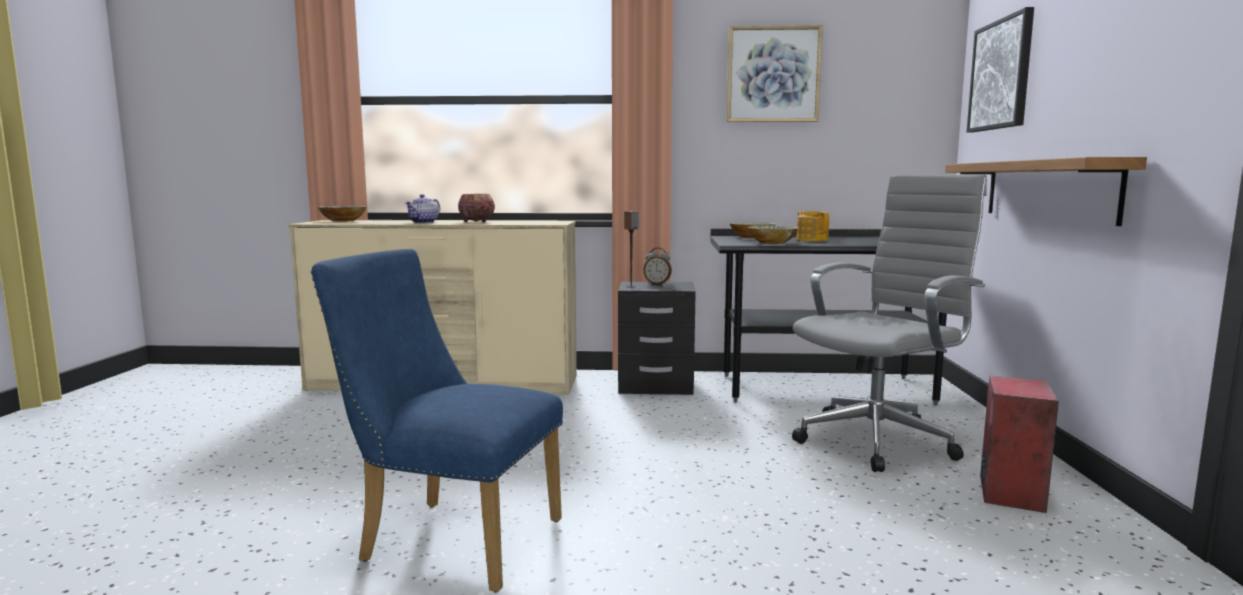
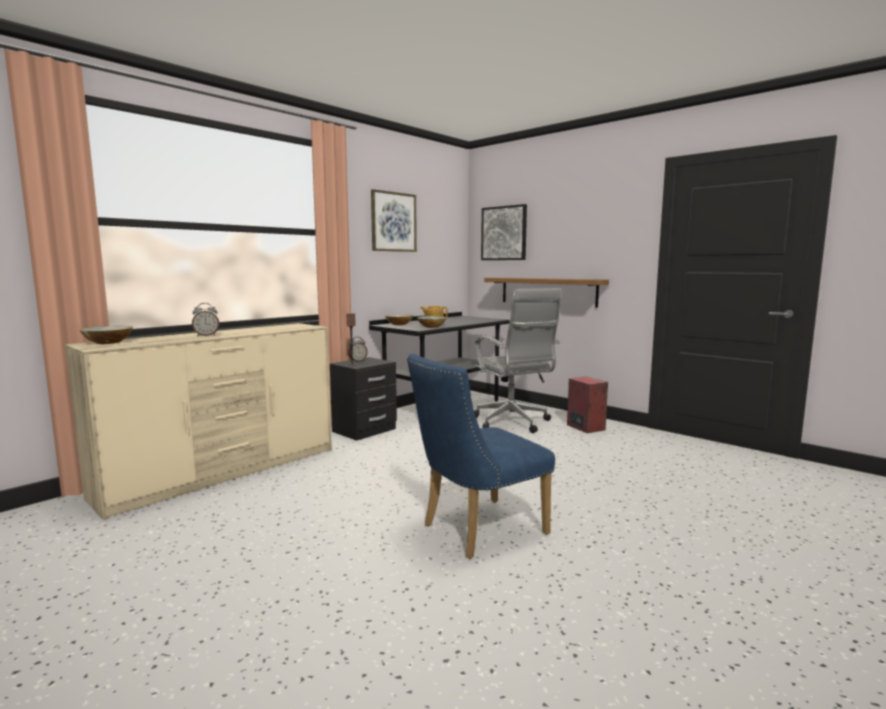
camera: 50 degrees left, 0 degrees up
(424, 222) = (206, 335): teapot -> alarm clock
(476, 222) = (242, 331): bowl -> none
(879, 440) = (513, 423): grey office chair -> grey office chair turned 150 degrees clockwise

